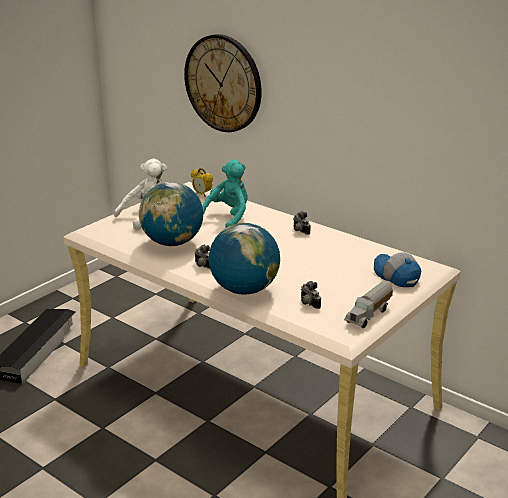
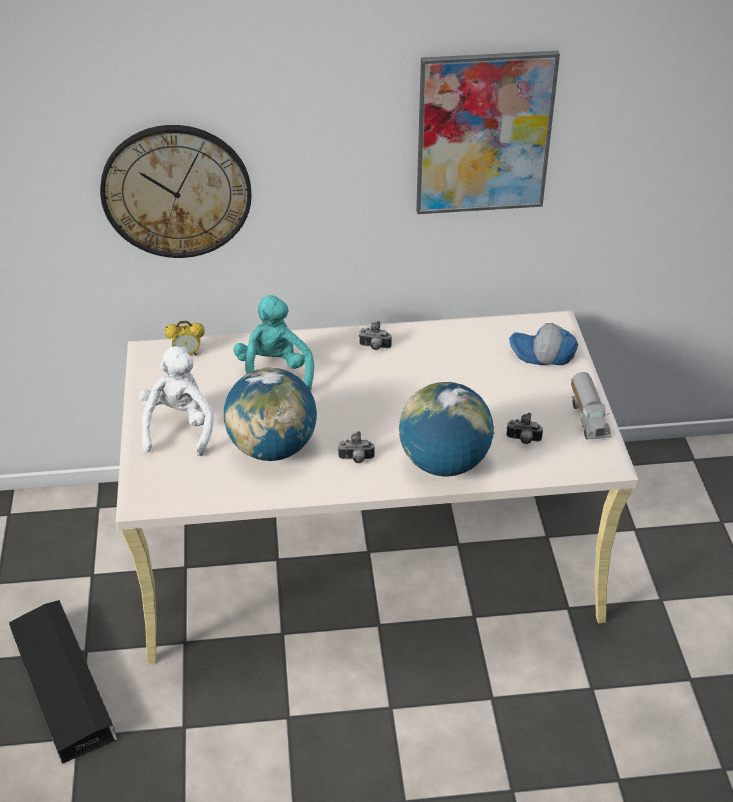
camera: 45 degrees left, 15 degrees up
(403, 90) = (484, 133): none -> picture

